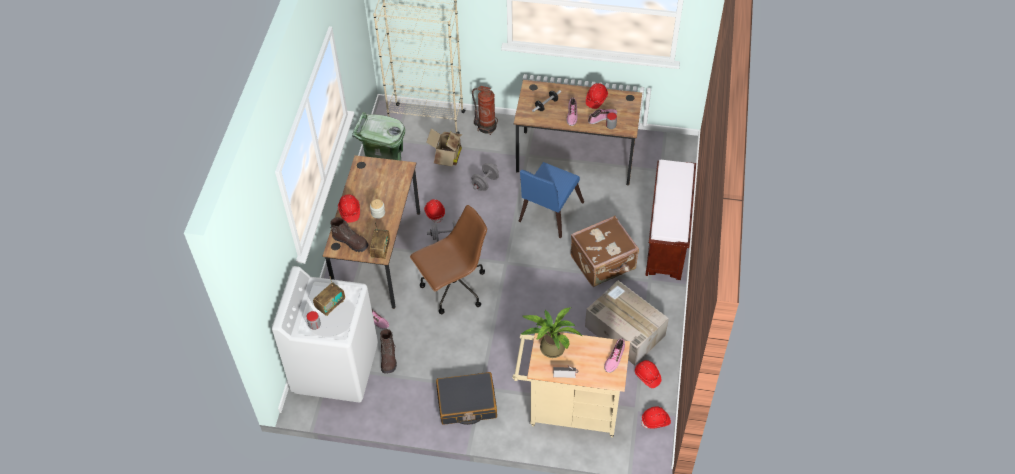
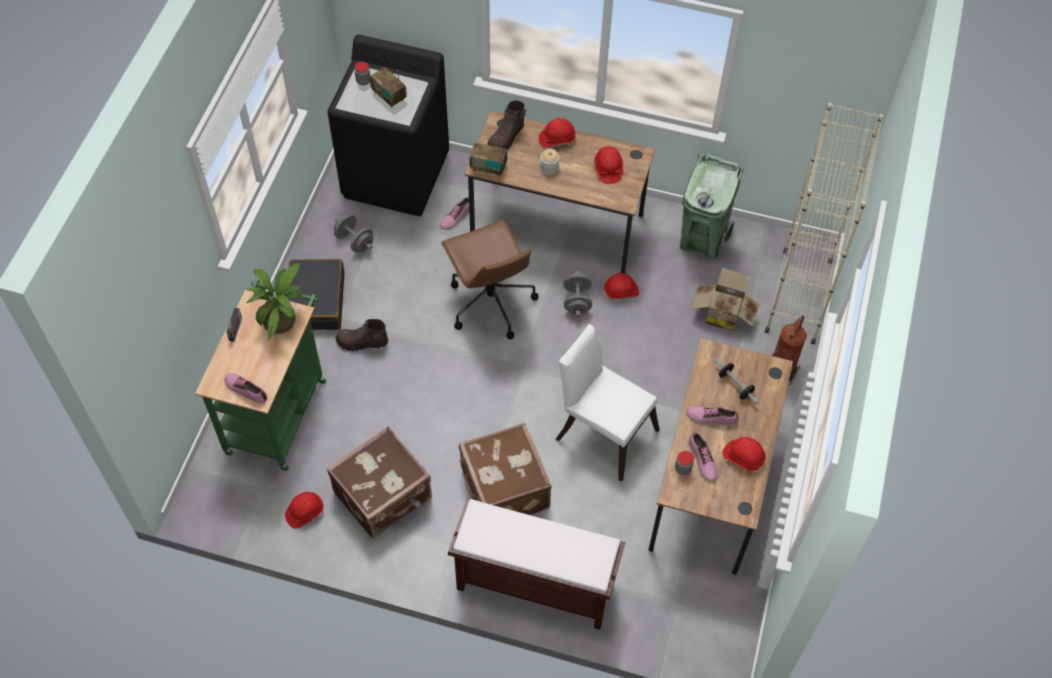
camera: 95 degrees right, 5 degrees up
(335, 367) = (396, 176): white washing machine -> black washing machine
(388, 358) = (398, 227): brown boot -> brown boot (362, 343)
(485, 183) = (669, 357): grey dumbbell -> grey dumbbell (354, 241)
(548, 214) = (602, 430): blue chair -> white chair
(568, 410) = (278, 409): beige cart -> green cart
(624, 330) = (384, 496): cardboard box -> brown suitcase
(655, 421) = (236, 510): red hard hat -> red hard hat (607, 169)

